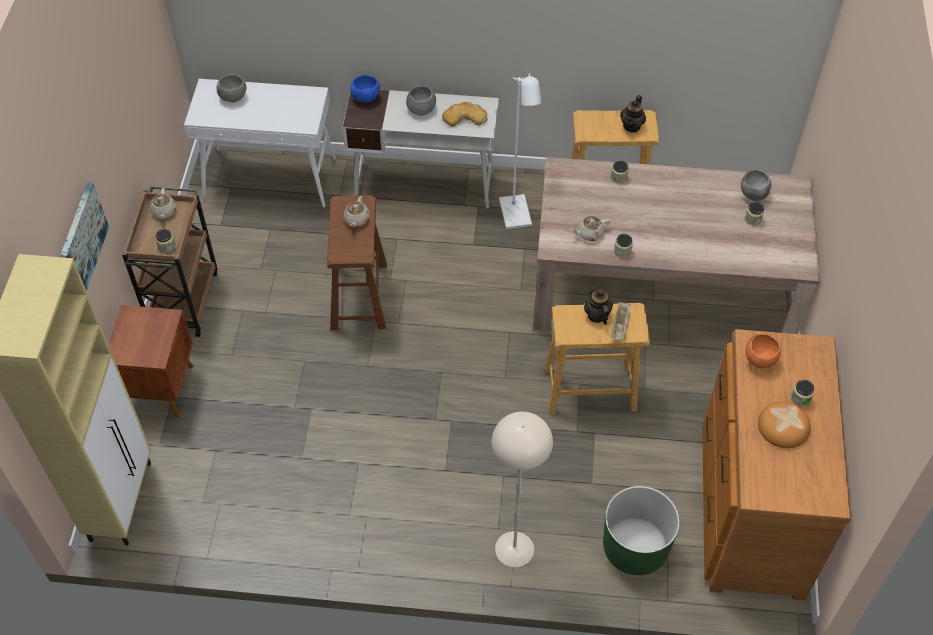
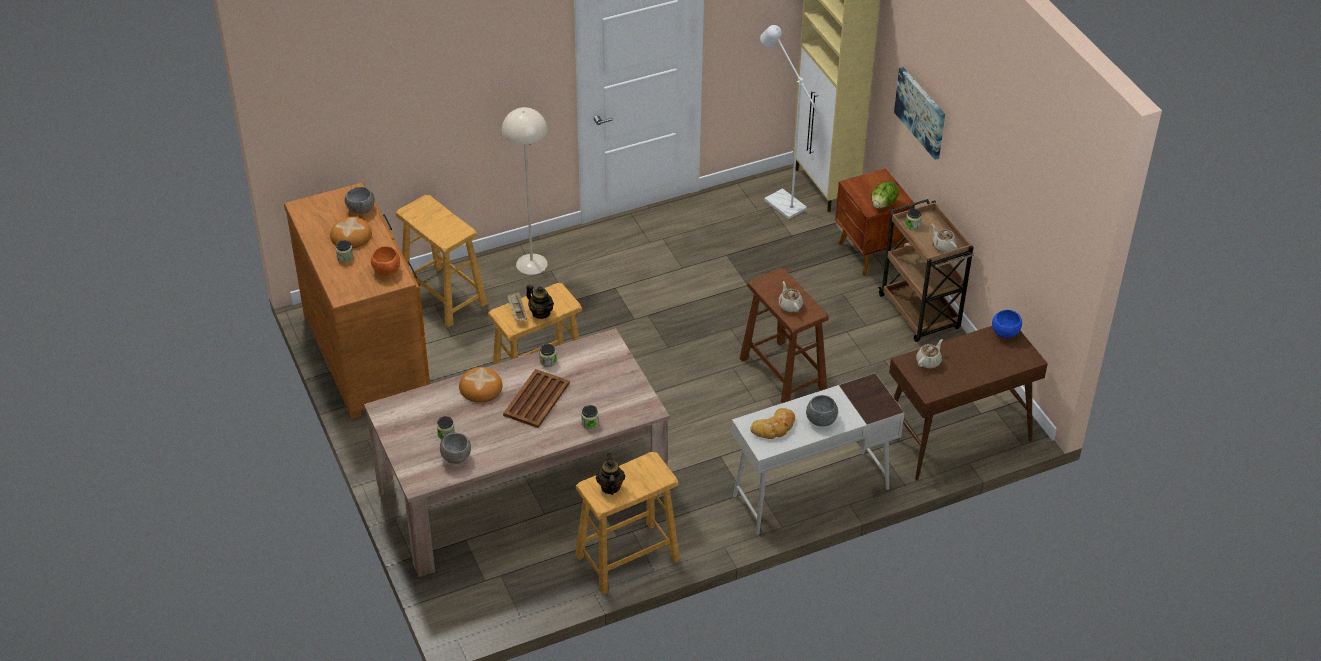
camera: 150 degrees right, 10 degrees down
(151, 317) = (883, 204): none -> lettuce
(232, 97) = (998, 359): grey bowl -> grey bowl (361, 209)
(271, 178) = (955, 437): white console table -> brown console table
(365, 98) = (881, 407): blue bowl -> blue bowl (1005, 333)
(517, 219) = (698, 496): white floor lamp -> white floor lamp (780, 201)
(589, 234) = (585, 364): beige teapot -> beige teapot (928, 361)
(635, 548) = (444, 296): green planter -> beige stool
(653, 218) = (537, 399): none -> brown tray
(700, 251) = (480, 387): none -> bread

